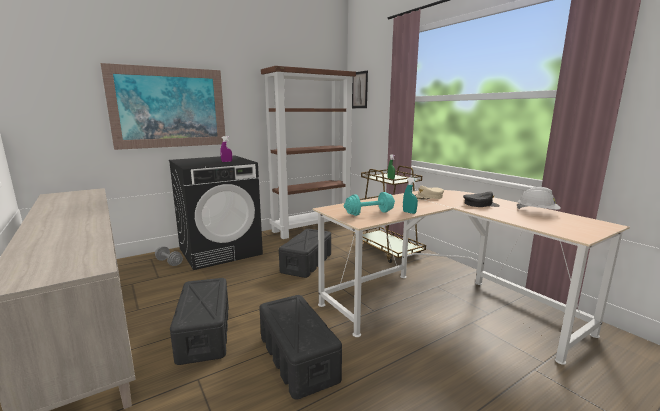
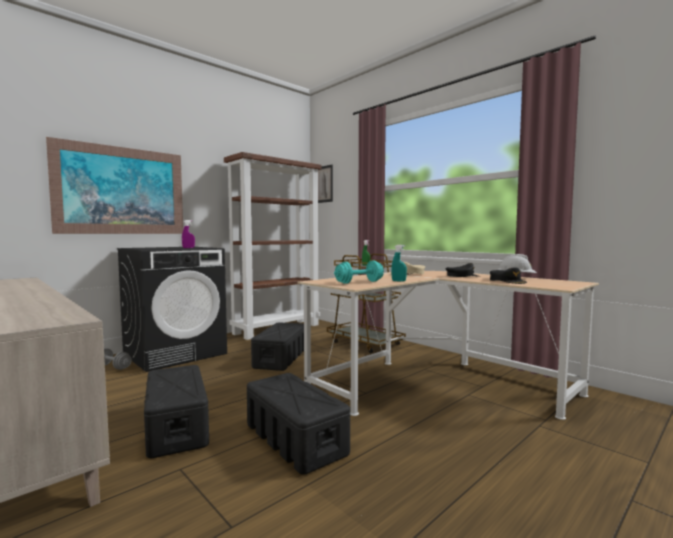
camera: 10 degrees left, 10 degrees down
(524, 218) = (507, 281): none -> black cap

